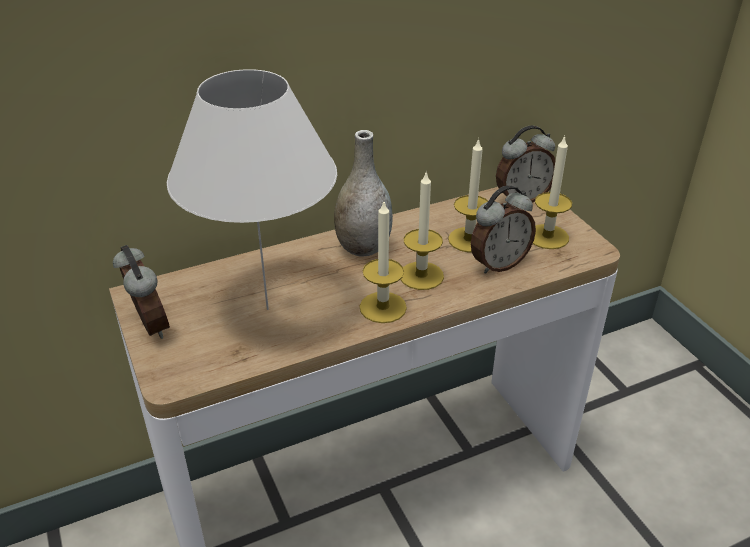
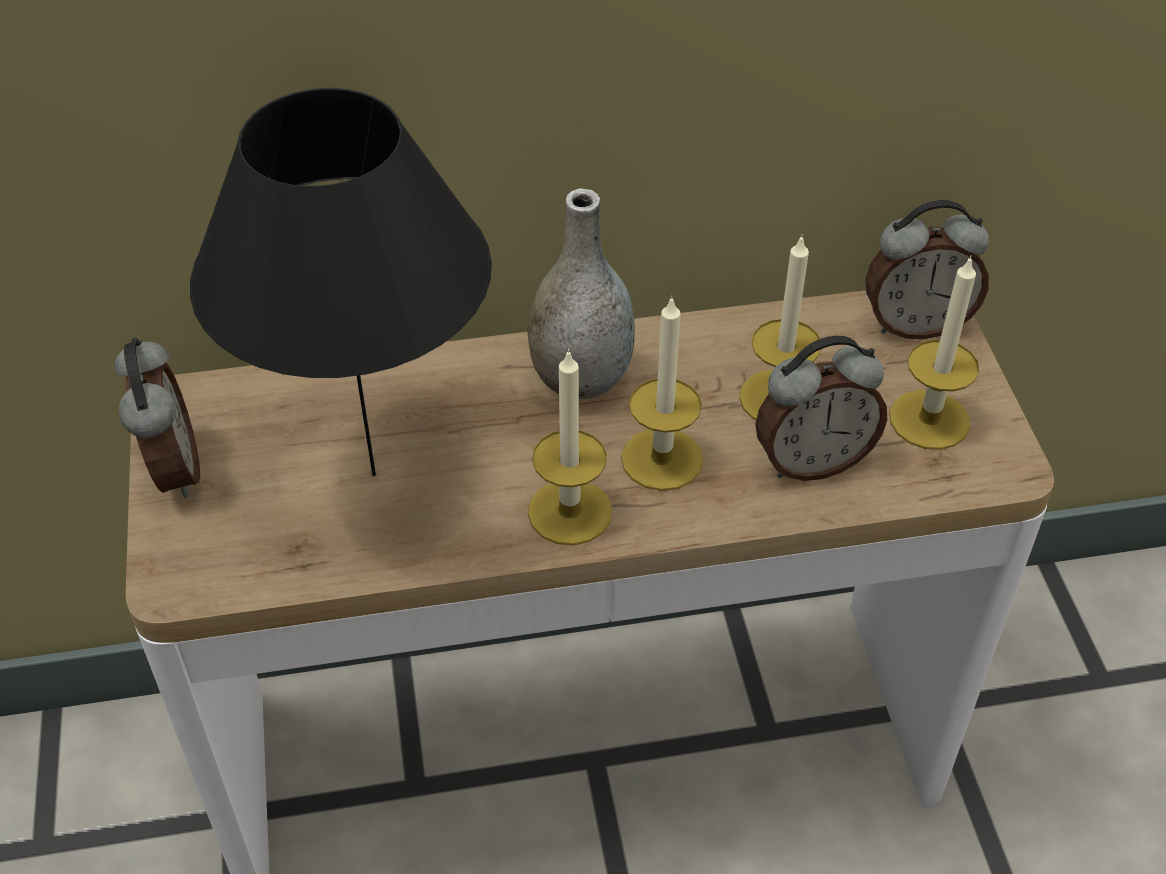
camera: 15 degrees right, 10 degrees up
(267, 309) = (373, 475): white table lamp -> black table lamp

